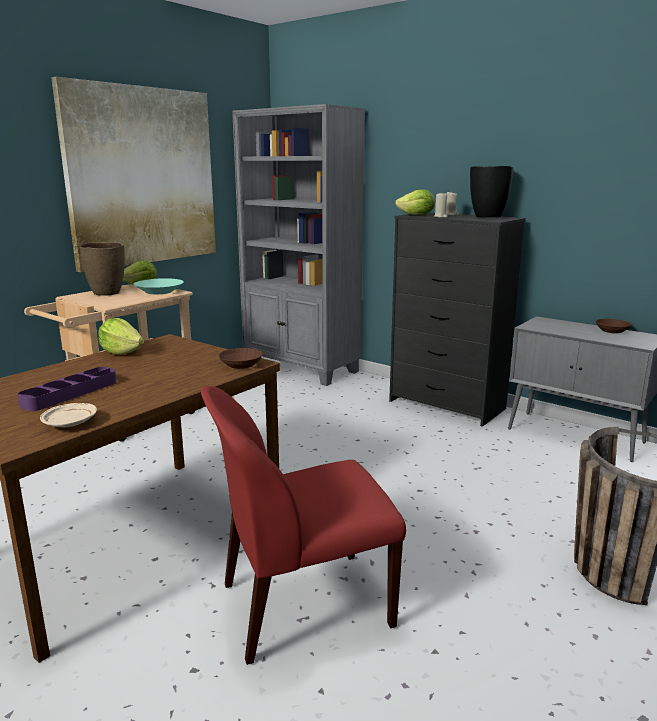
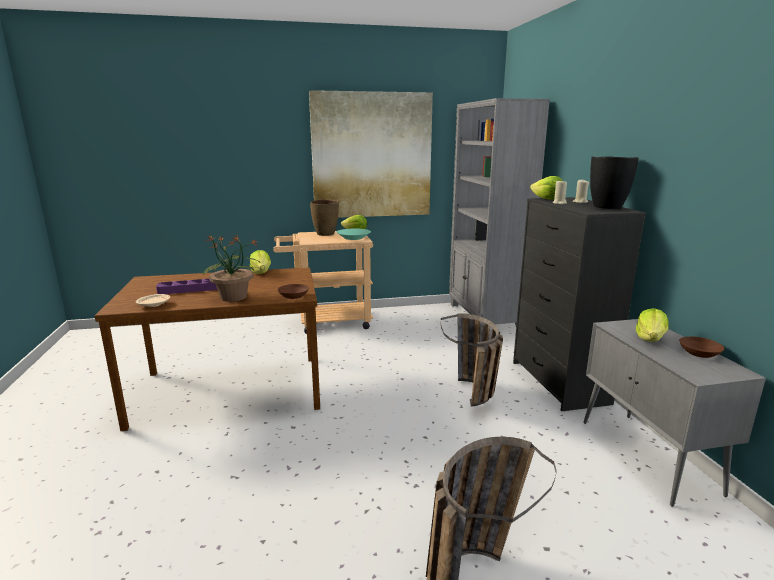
camera: 40 degrees right, 0 degrees up
(168, 385) = (234, 297): none -> potted plant
(301, 605) = (245, 469): red chair -> none
(407, 441) = (475, 398): none -> basket
(570, 329) = (650, 339): none -> lettuce

